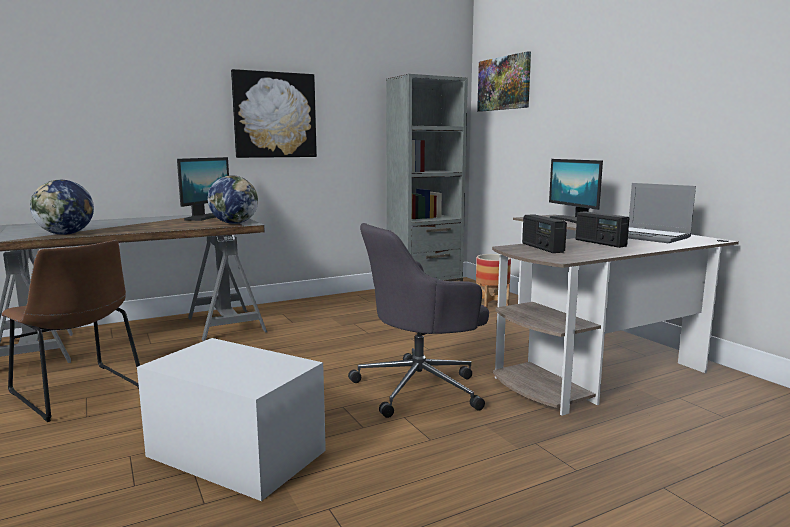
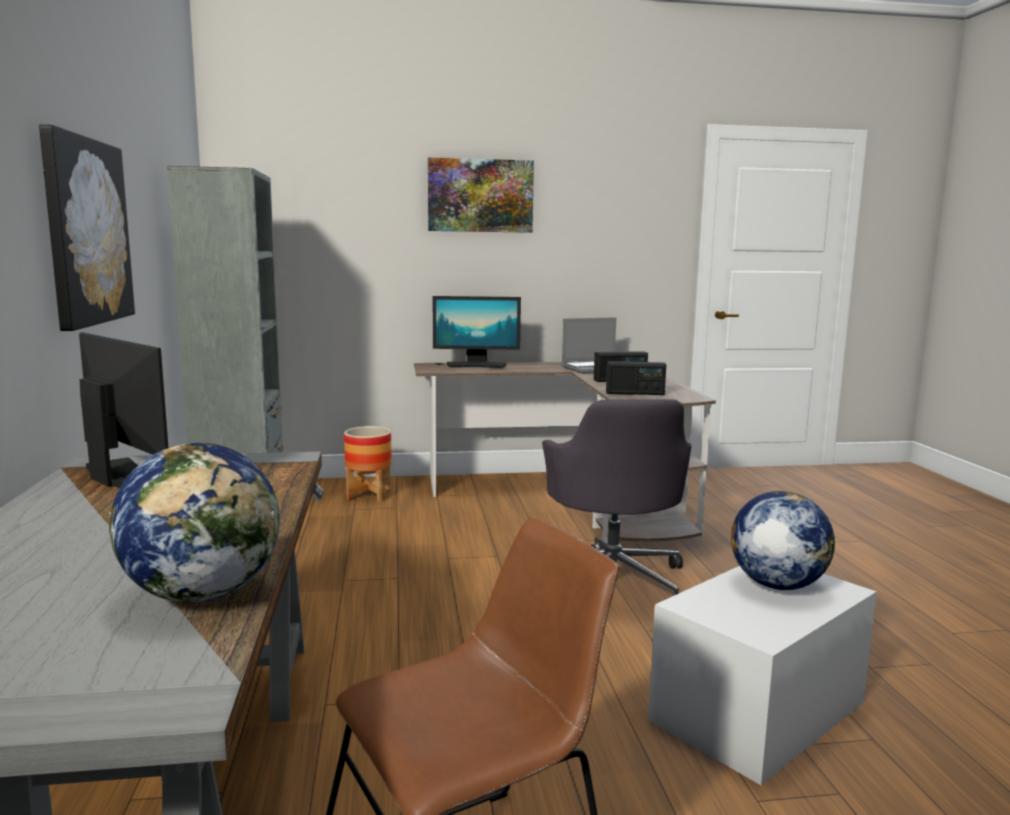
camera: 70 degrees left, 0 degrees up
(234, 223) = (271, 464): globe -> globe (776, 585)
(504, 83) = (289, 189): picture -> picture (480, 196)

